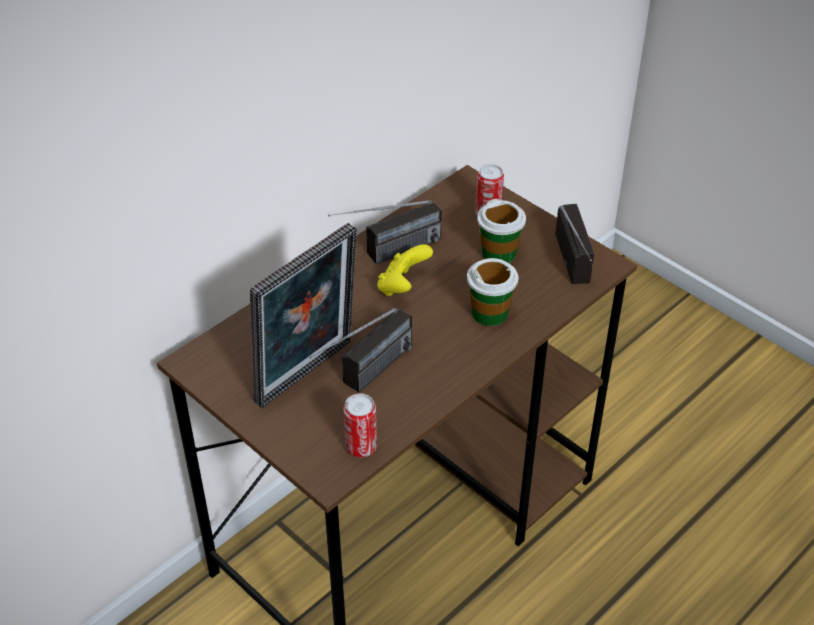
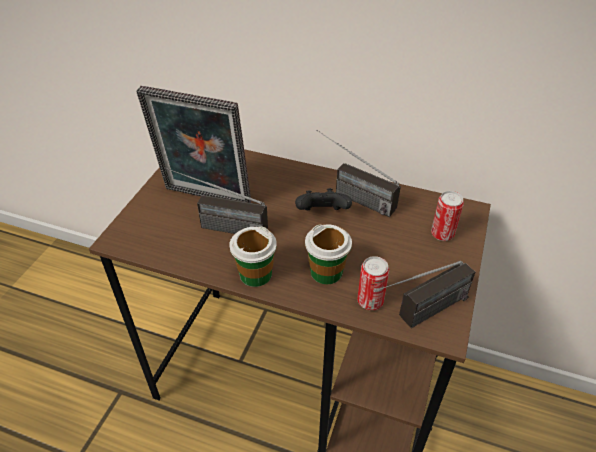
camera: 65 degrees right, 0 degrees up
(361, 447) = (149, 246): can -> can (370, 301)
(402, 286) = (322, 214): yellow game controller -> black game controller
(498, 253) = (400, 255): cup -> cup (255, 274)

